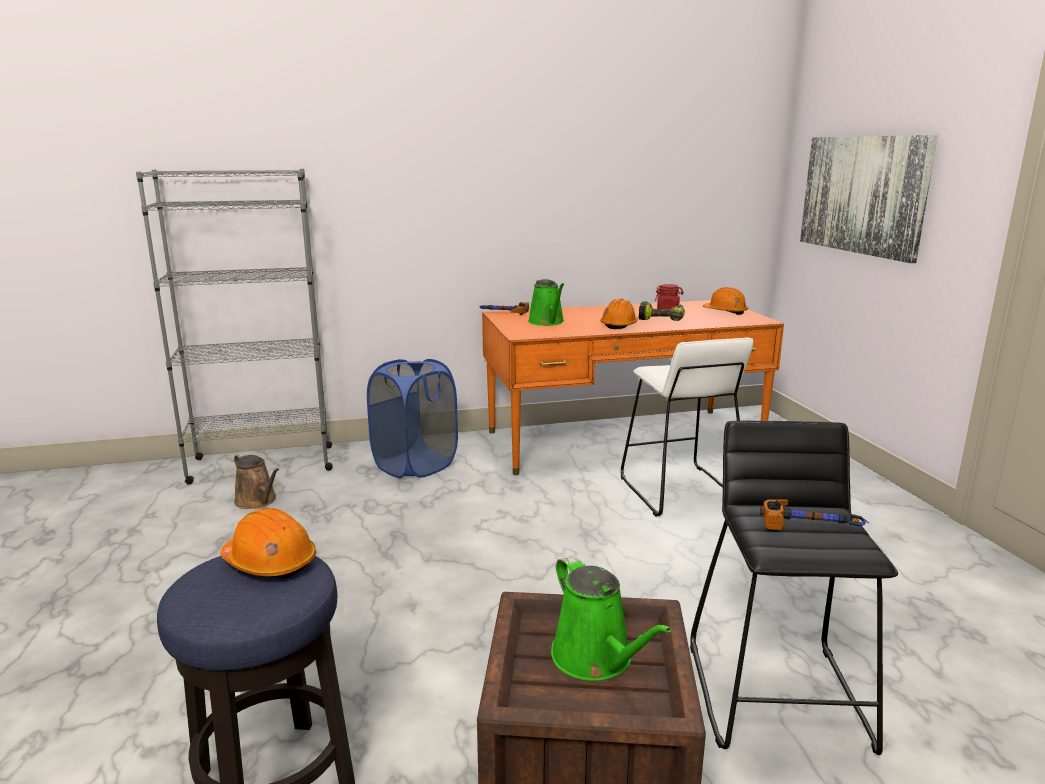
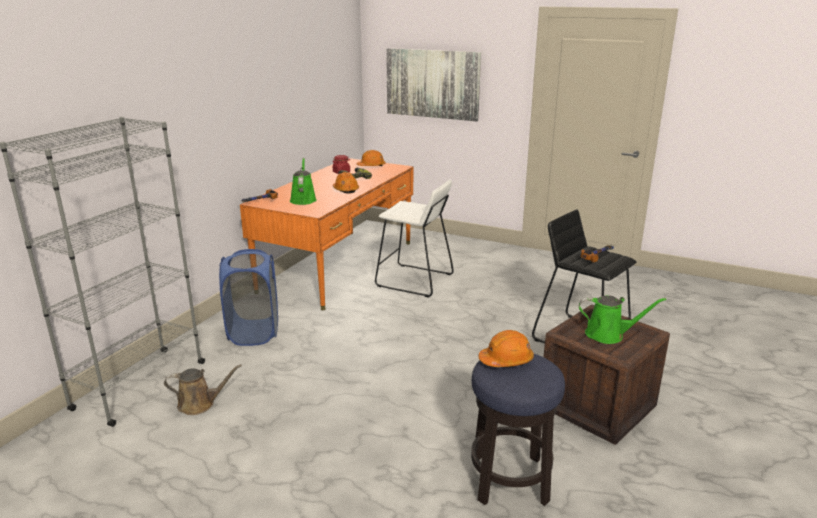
camera: 50 degrees left, 5 degrees up
(547, 322) = (303, 199): green watering can -> green watering can turned 120 degrees counterclockwise

